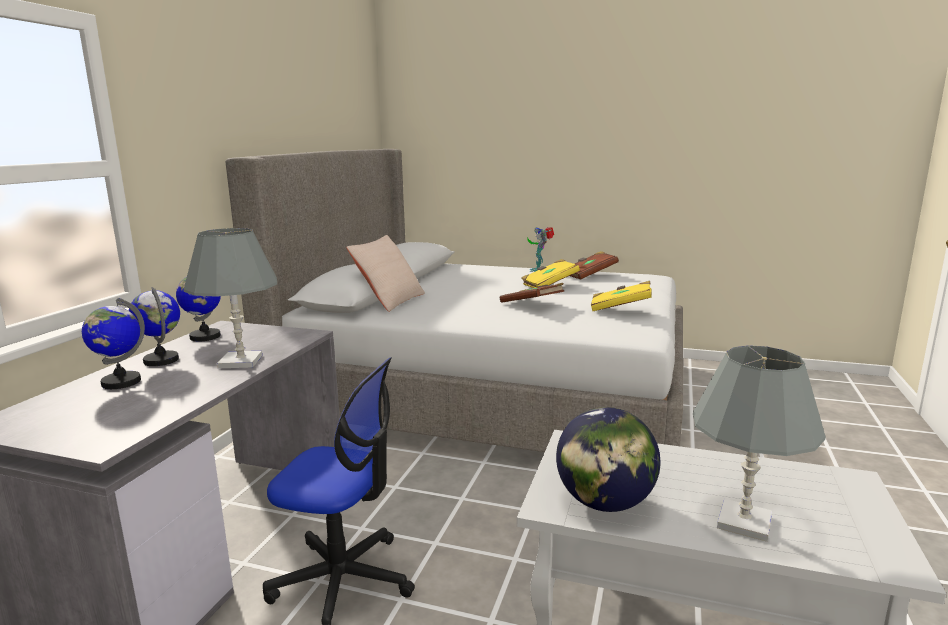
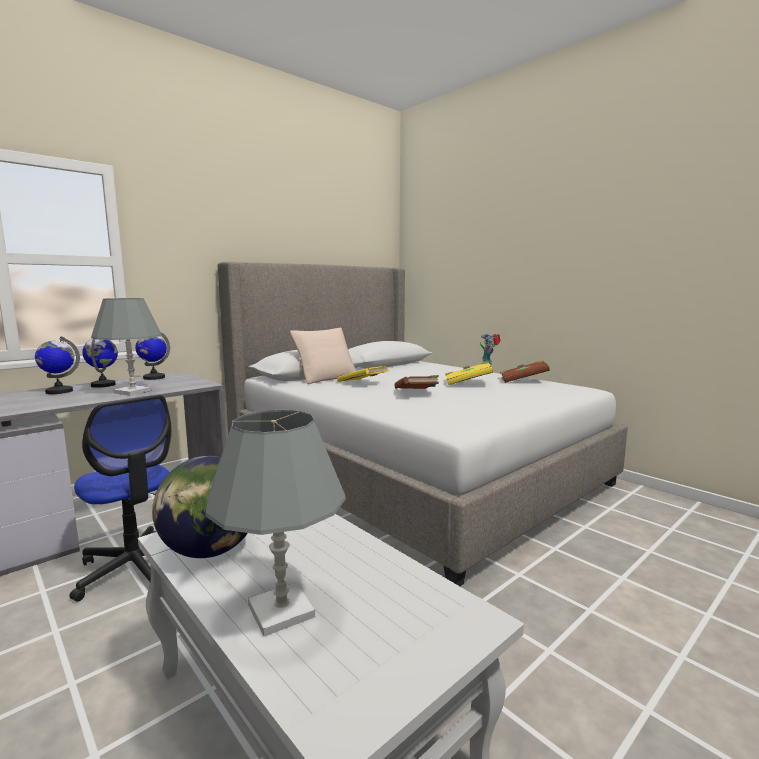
camera: 30 degrees right, 5 degrees down
(620, 308) = (482, 405): yellow book -> yellow book (363, 383)

